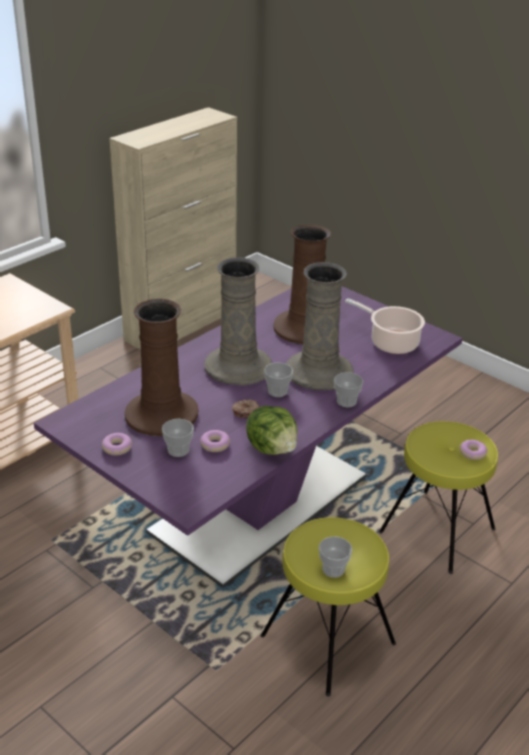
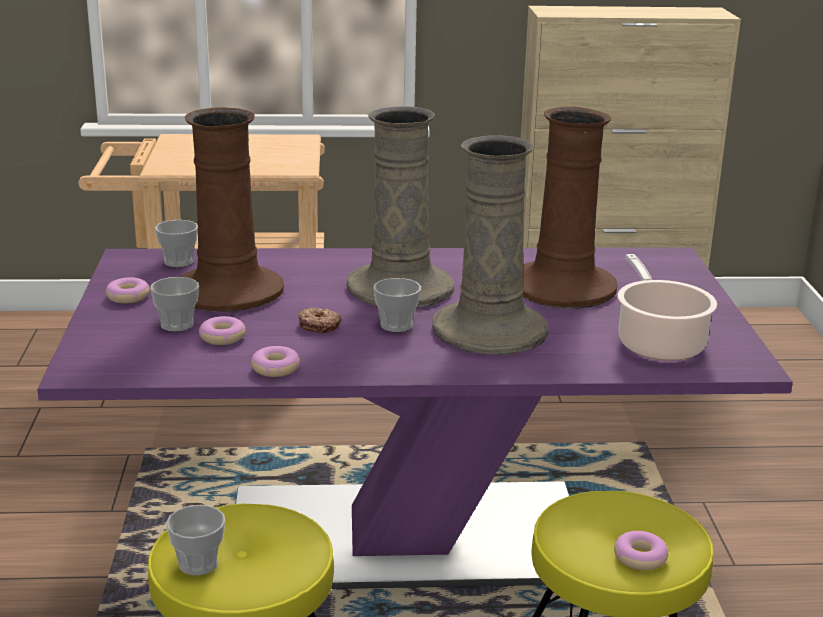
camera: 45 degrees right, 10 degrees down
(272, 448) = (275, 368): lettuce -> donut
(346, 401) = (462, 370): cup -> cup (178, 262)

